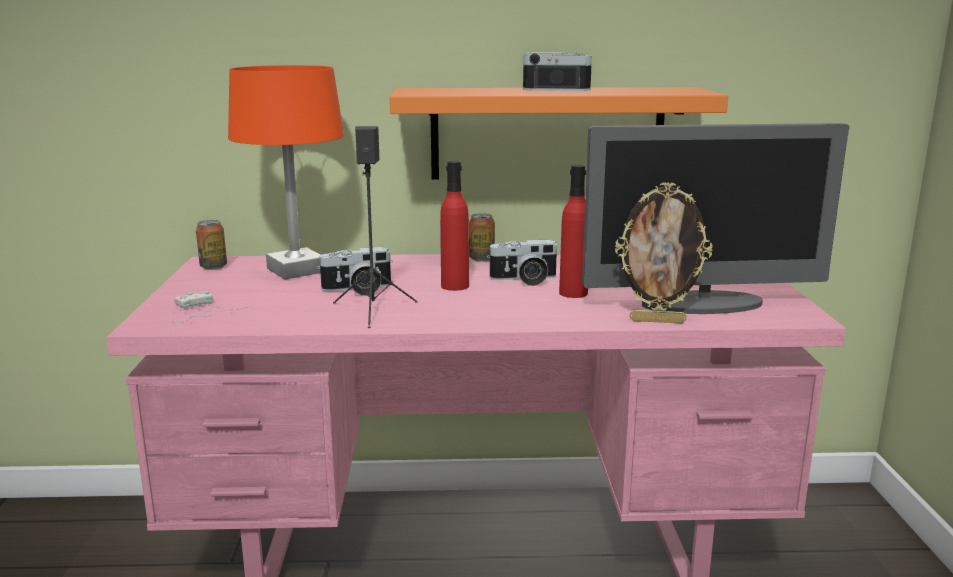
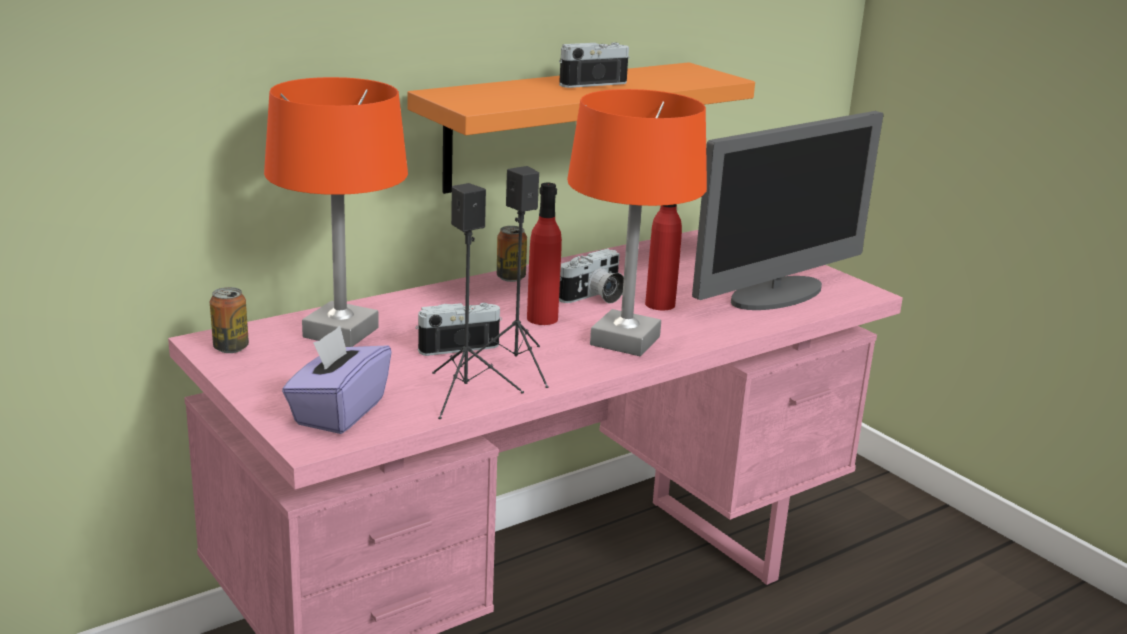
camera: 35 degrees left, 5 degrees up
(199, 312) = (338, 412): white game controller -> purple tissue box
(303, 319) = (466, 393): none -> black speaker
(358, 290) = (455, 344): camera -> camera turned 150 degrees counterclockwise
(493, 311) = (625, 341): none -> orange table lamp
(657, 320) = (769, 320): picture frame -> none

